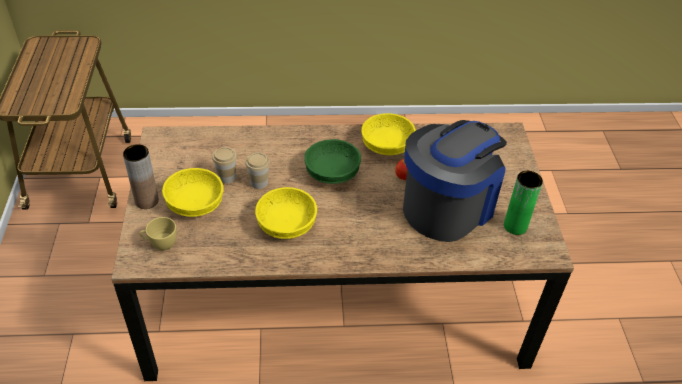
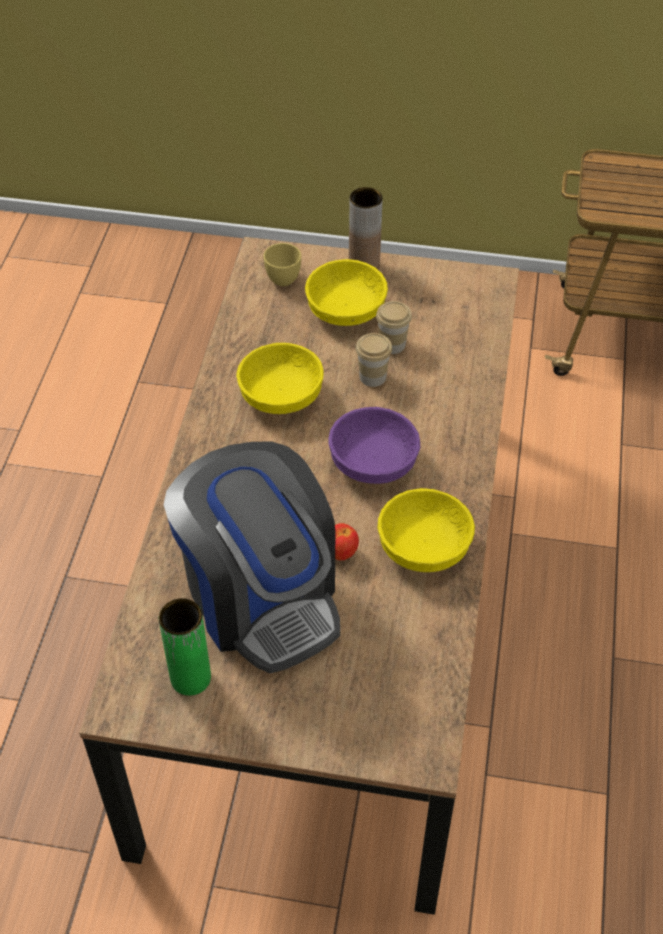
camera: 105 degrees right, 5 degrees up
(333, 173) = (373, 463): green bowl -> purple bowl

